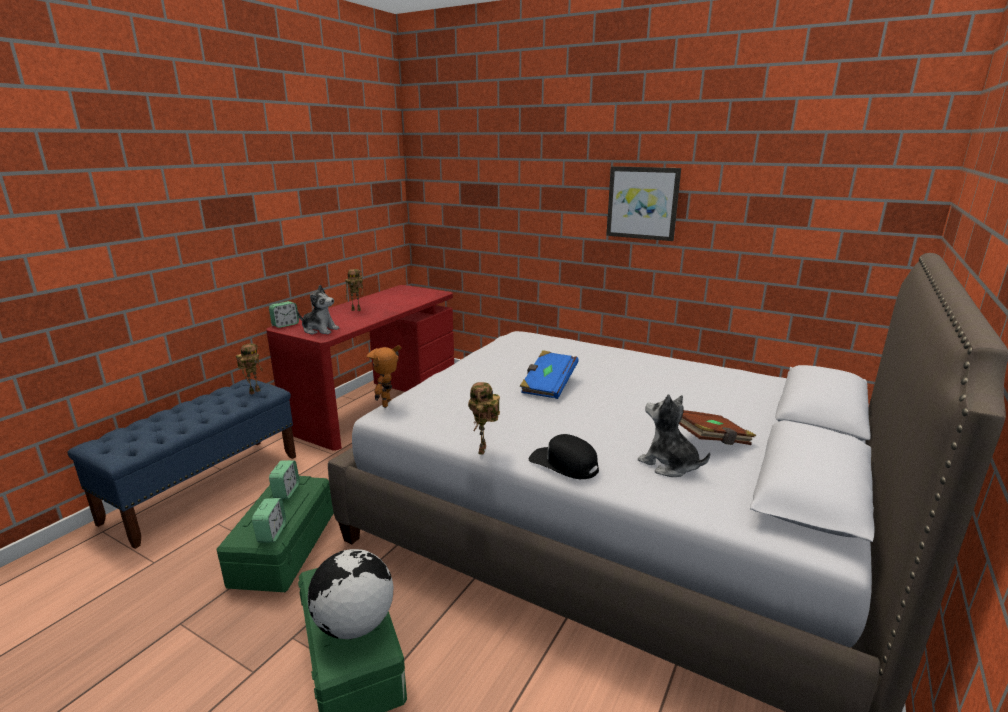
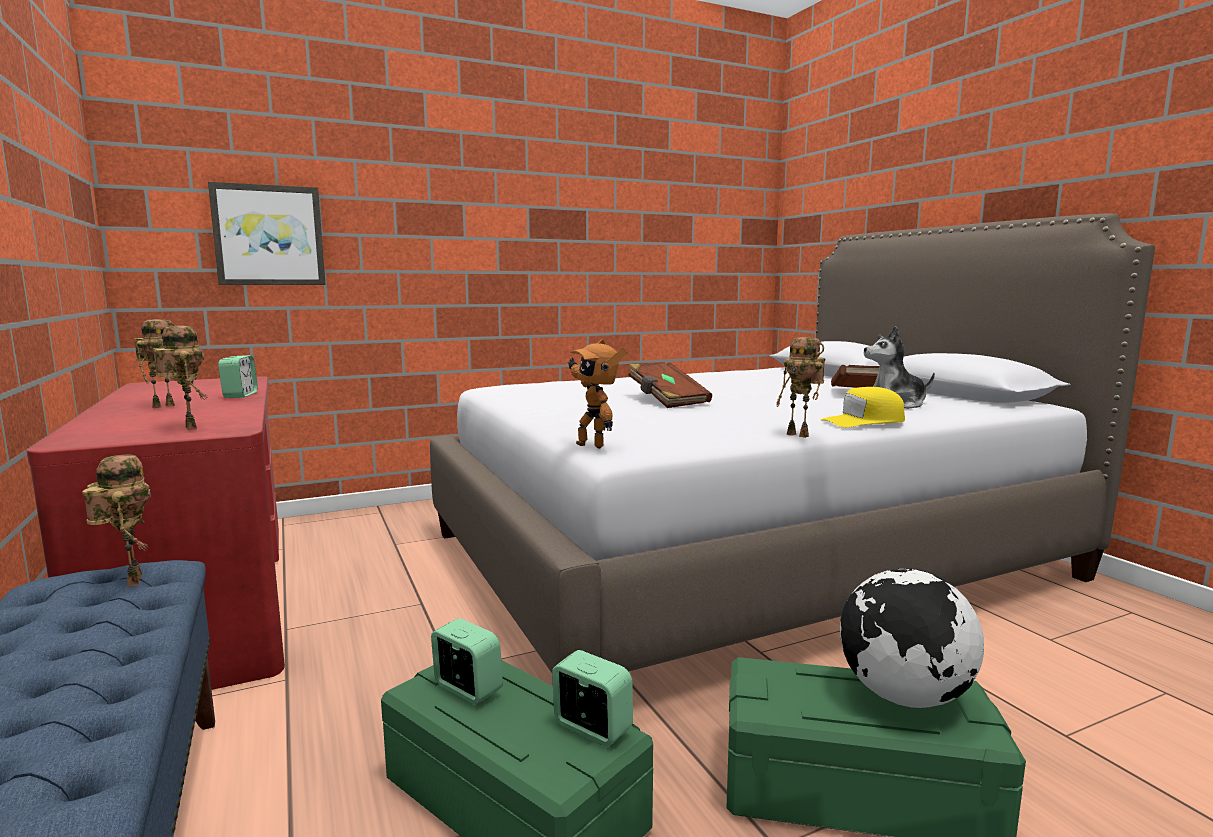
camera: 55 degrees left, 10 degrees down
(285, 325) = (67, 439): alarm clock -> alarm clock (240, 395)
(320, 330) = (187, 428): plush toy -> toy robot
(548, 386) = (667, 401): blue book -> brown book
(564, 464) = (863, 421): black cap -> yellow cap
(642, 203) = (539, 222): picture -> picture (269, 235)

